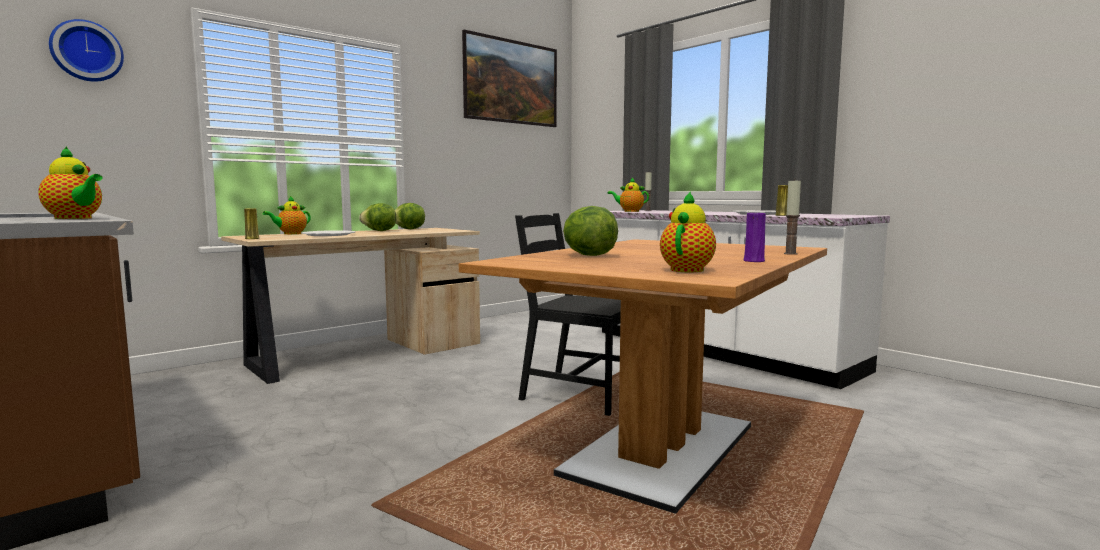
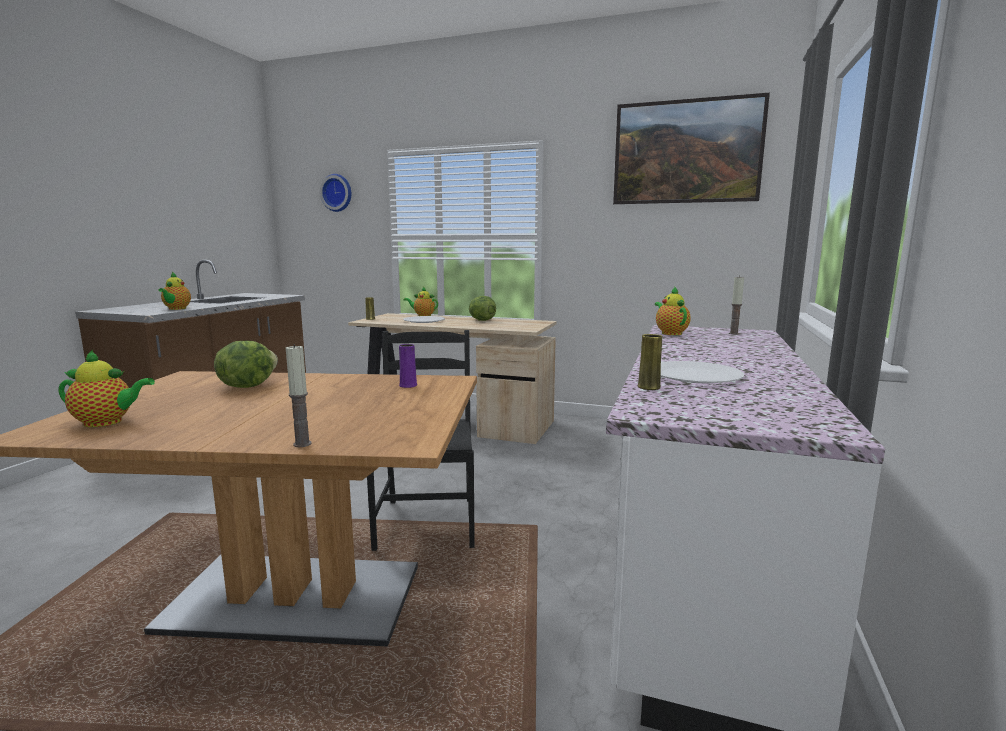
camera: 60 degrees right, 5 degrees up
(409, 229) = (516, 320): lettuce -> none
(754, 261) = (197, 435): purple vase -> purple vase (408, 385)

